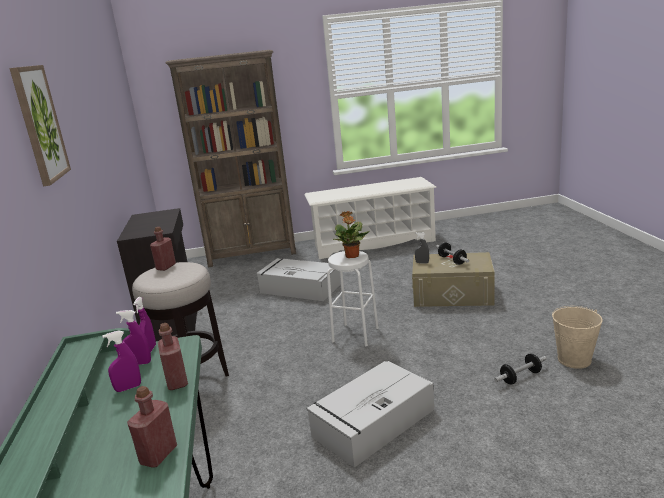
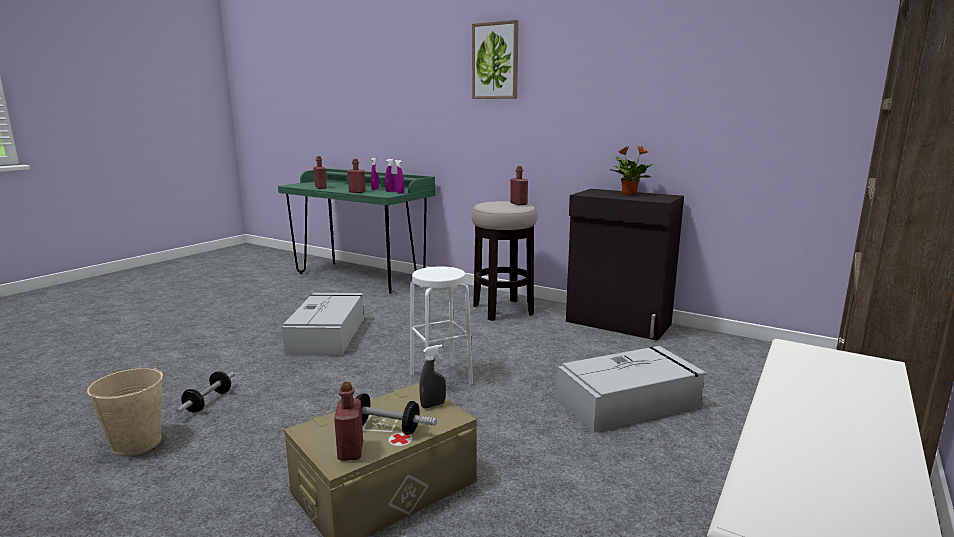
camera: 130 degrees right, 5 degrees down
(352, 256) = (436, 274): potted plant -> potted plant (628, 194)
(474, 257) = (350, 451): none -> red bottle

